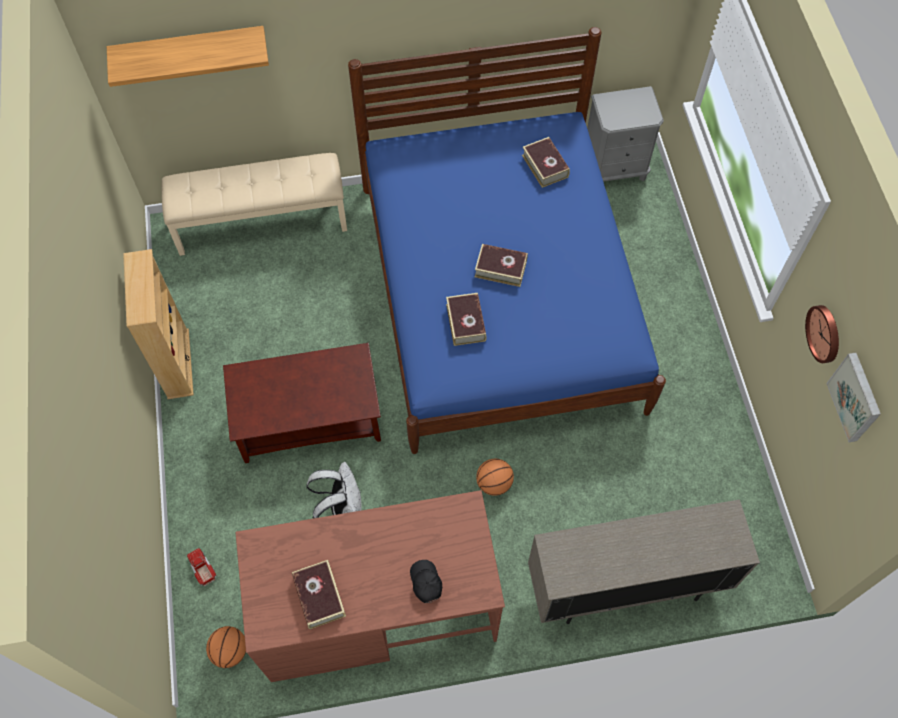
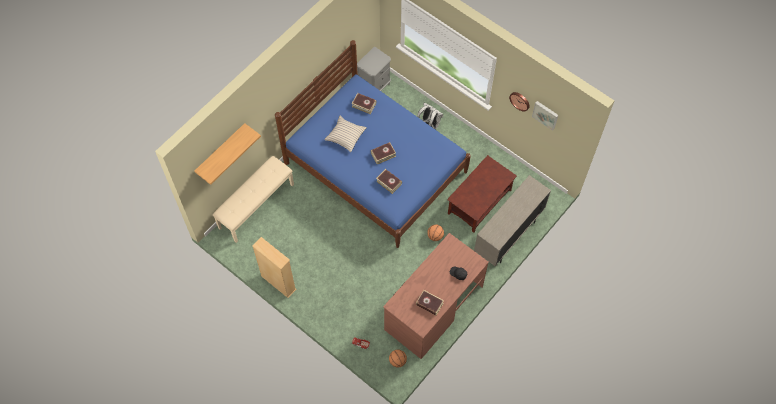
camera: 40 degrees left, 0 degrees up
(308, 420) = (348, 265): brown coffee table -> brown coffee table (479, 202)
(342, 509) = (390, 286): white backpack -> white backpack (429, 124)
(466, 194) = (345, 136): none -> beige pillow

